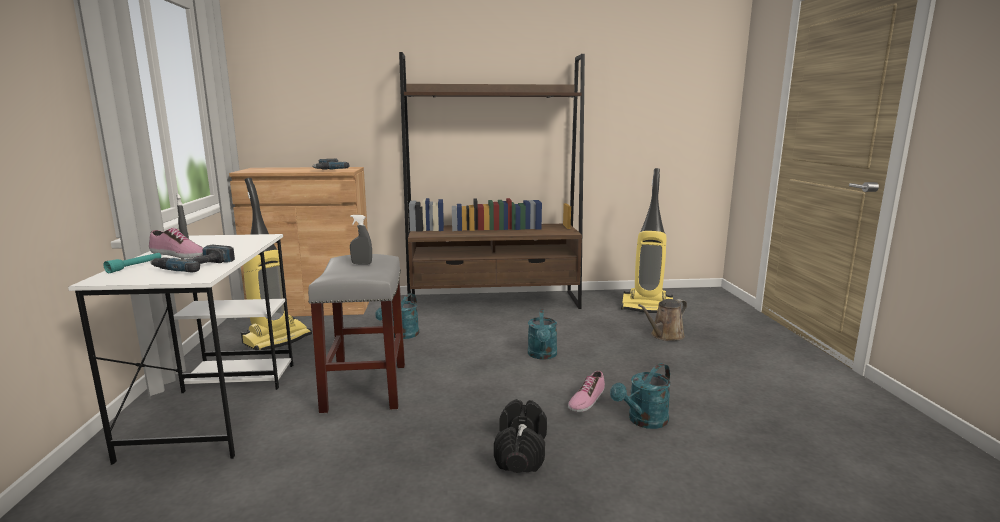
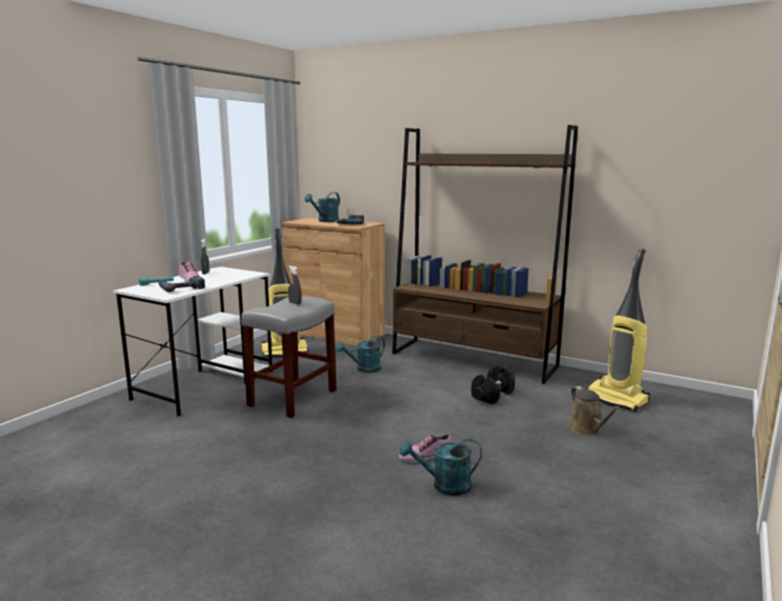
camera: 35 degrees right, 0 degrees up
(521, 452) = (325, 471): black dumbbell -> black dumbbell (493, 395)
(542, 355) = (445, 413): turquoise watering can -> turquoise watering can (325, 221)
(665, 336) = (587, 429): brown watering can -> brown watering can turned 105 degrees counterclockwise

